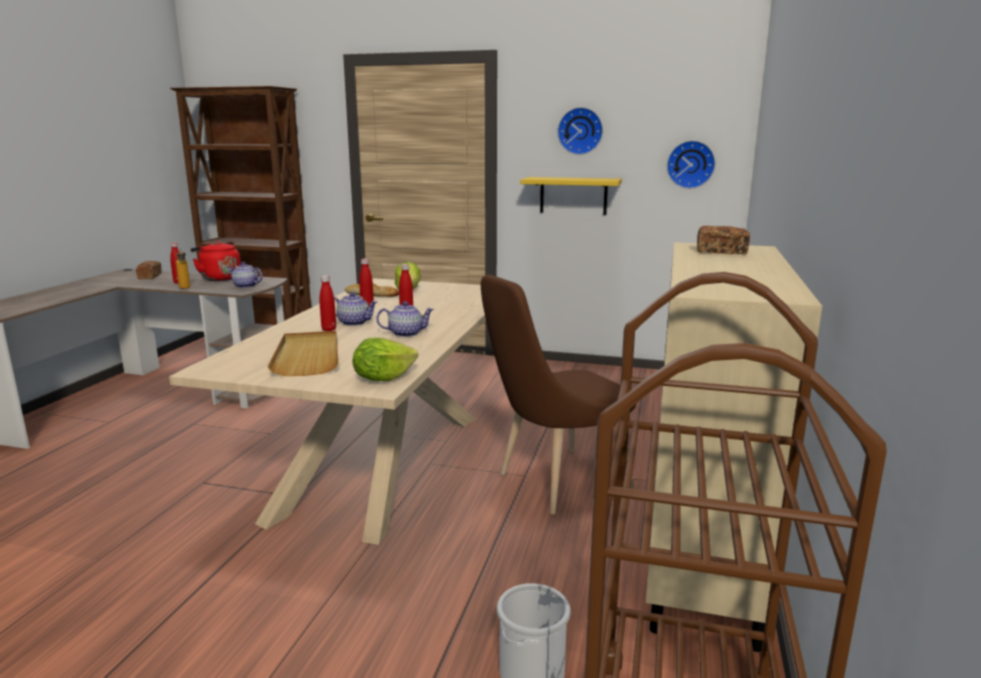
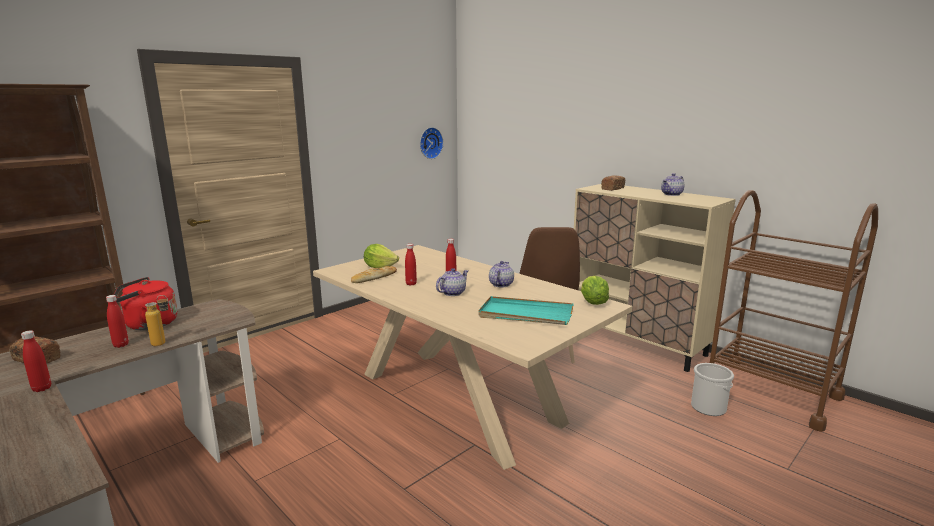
camera: 60 degrees left, 0 degrees up
(245, 286) = (217, 317): teapot -> teapot (672, 194)
(308, 356) = (525, 314): beige tray -> turquoise tray
(329, 329) = (461, 301): red bottle -> red bottle (42, 388)
(573, 195) = (366, 173): yellow shelf -> none
(580, 131) = (366, 123): wall clock -> none

